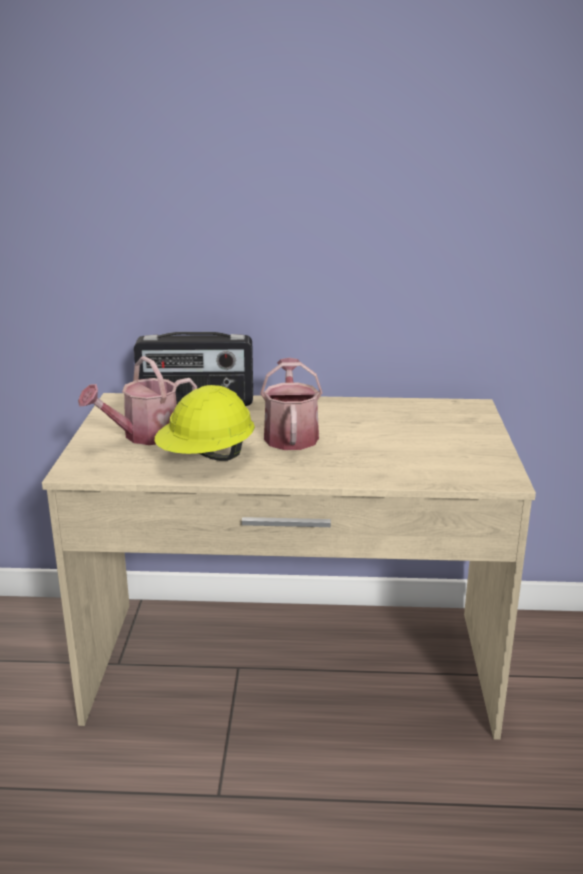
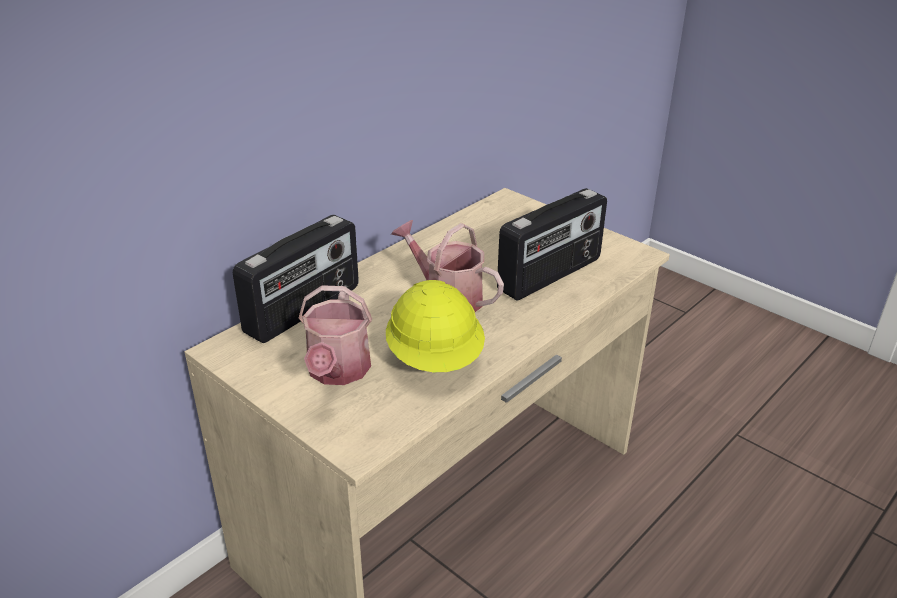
camera: 50 degrees left, 10 degrees up
(393, 457) = (551, 275): none -> radio

